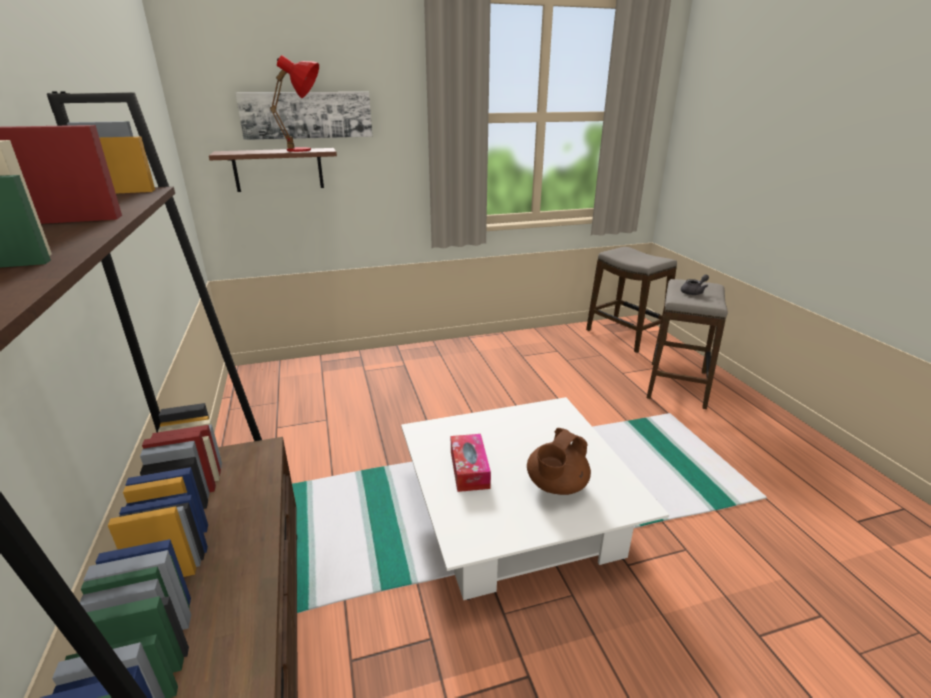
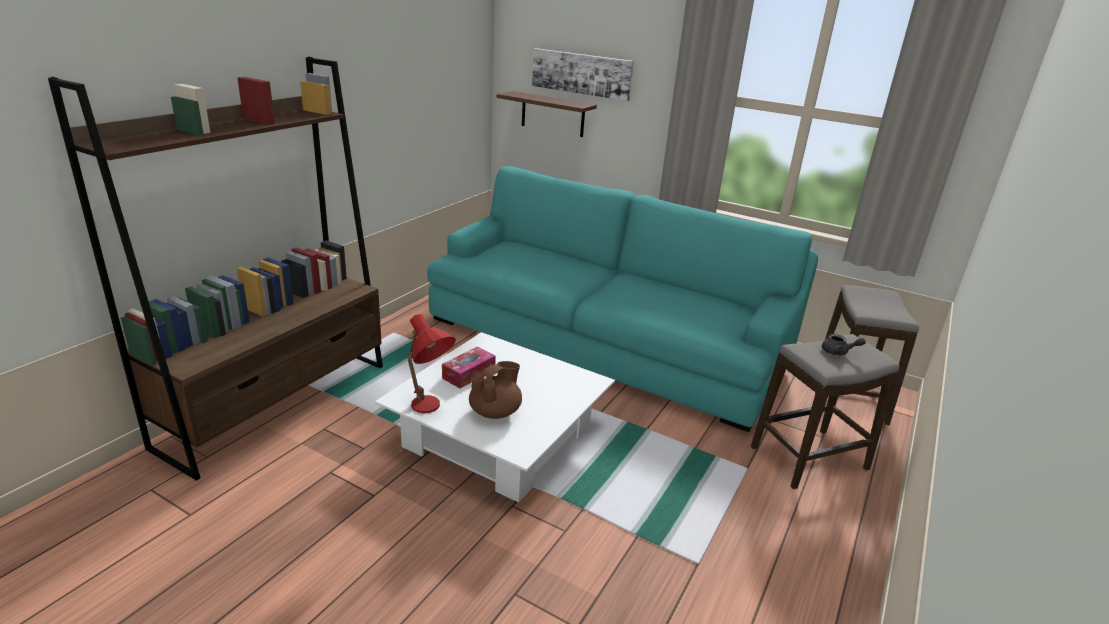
camera: 45 degrees right, 0 degrees up
(307, 150) = (566, 103): red table lamp -> red table lamp (429, 410)
(445, 382) = (603, 342): none -> turquoise sofa
(556, 486) = (495, 412): brown teapot -> brown teapot turned 135 degrees clockwise

